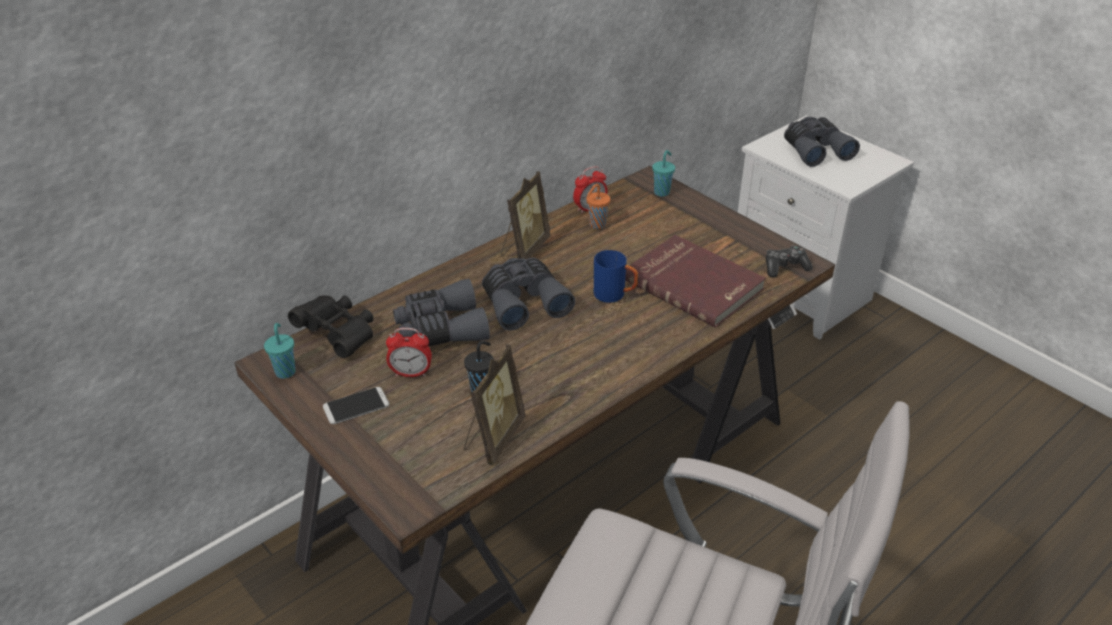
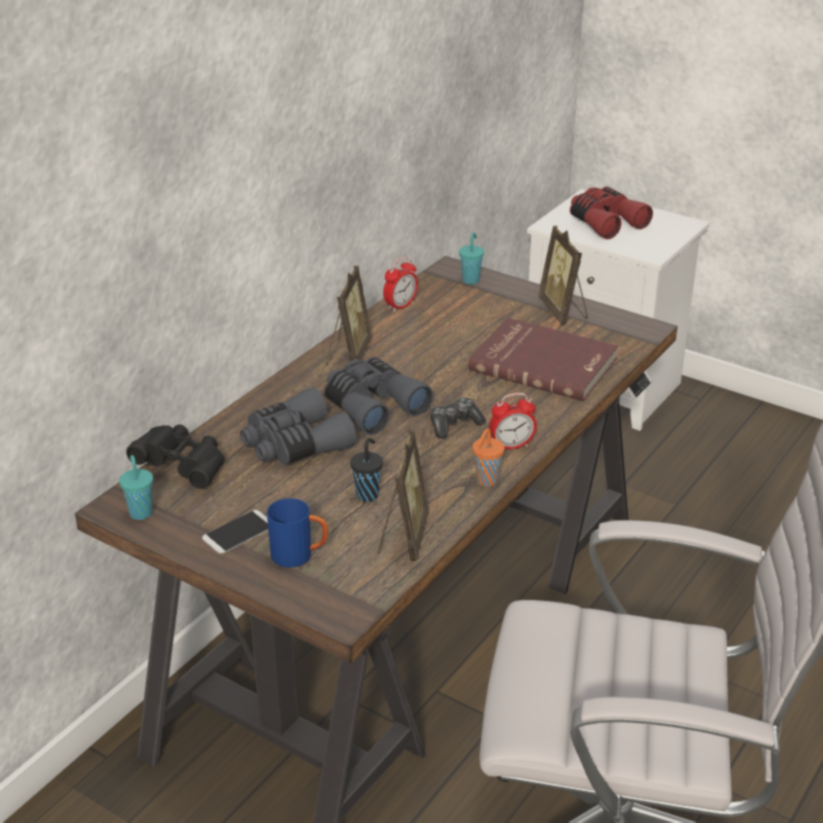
camera: 15 degrees left, 5 degrees down
(411, 373) = (284, 492): alarm clock -> alarm clock (511, 446)
(596, 225) = (415, 321): orange cup -> orange cup (486, 481)
(615, 295) = (467, 386): blue mug -> blue mug (299, 556)
(733, 234) = (563, 311): none -> picture frame
(785, 267) = (629, 335): game controller -> game controller (454, 425)
(815, 149) = (605, 222): grey binoculars -> red binoculars

